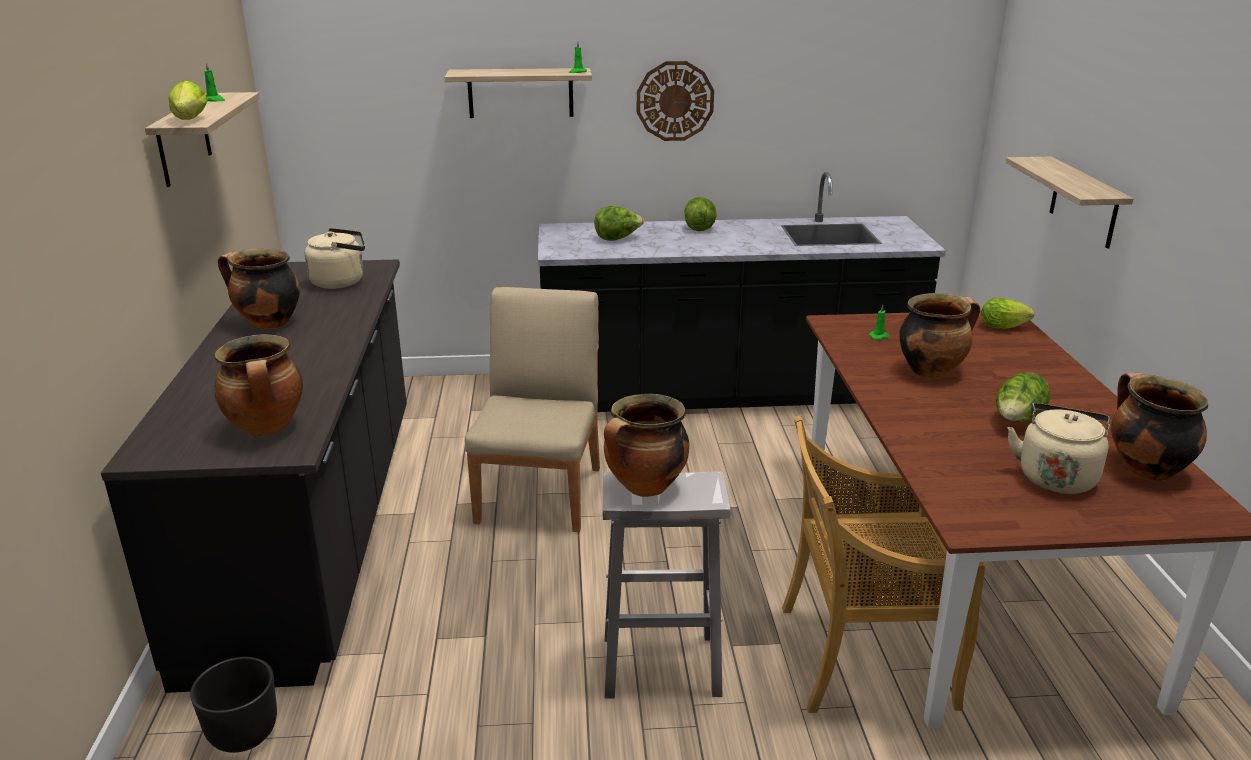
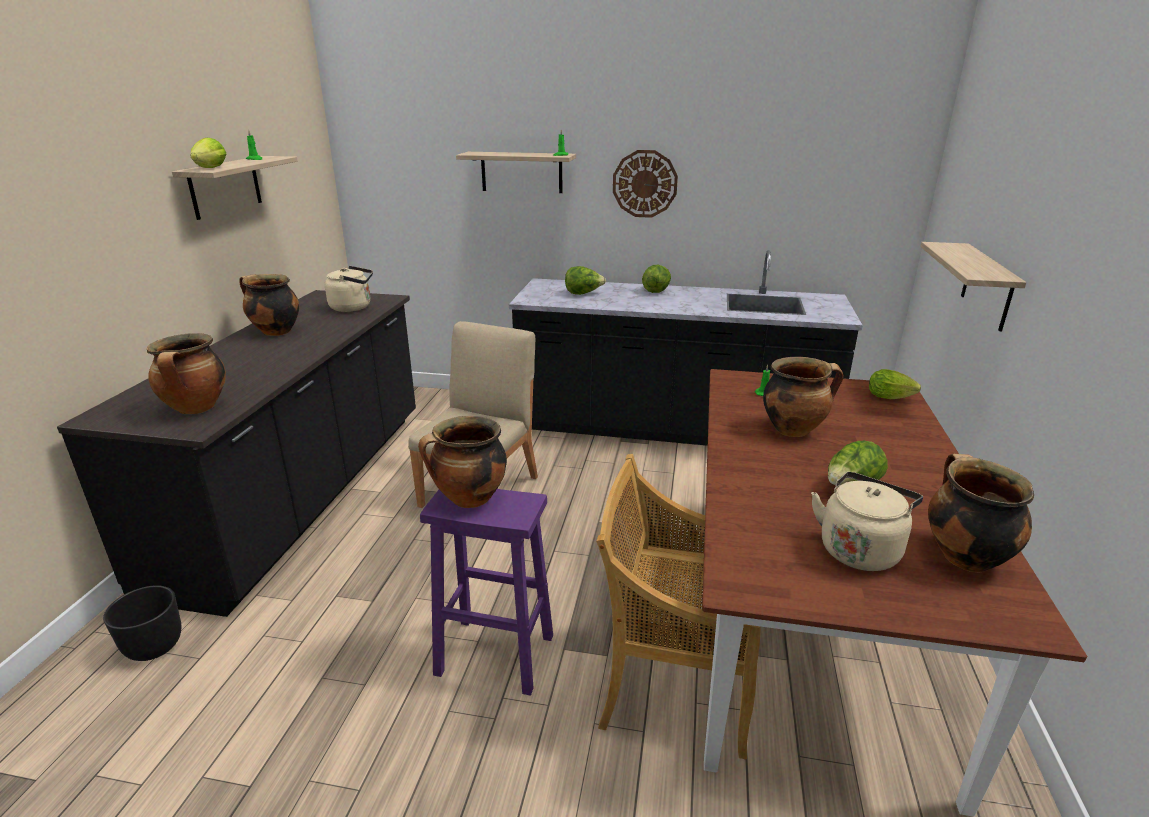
camera: 15 degrees right, 0 degrees up
(663, 665) = (497, 655): white stool -> purple stool

